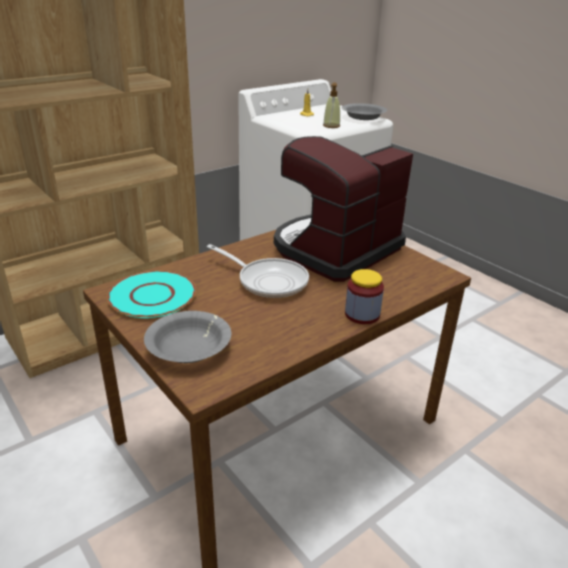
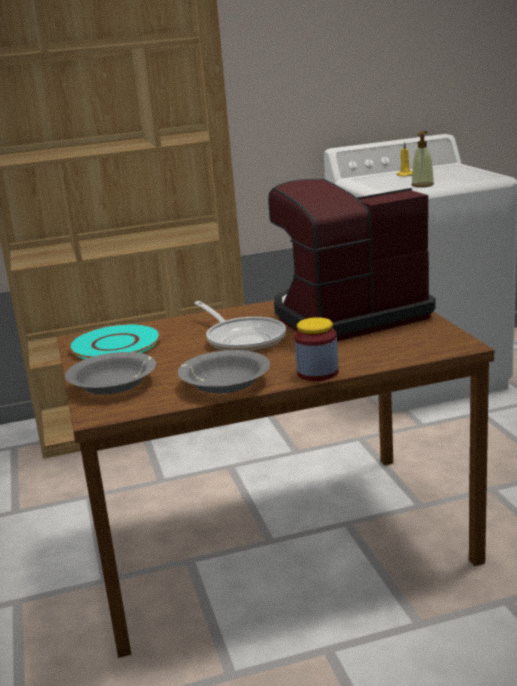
camera: 25 degrees right, 10 degrees down
(363, 117) = (477, 175): grey bowl -> grey bowl (225, 383)

